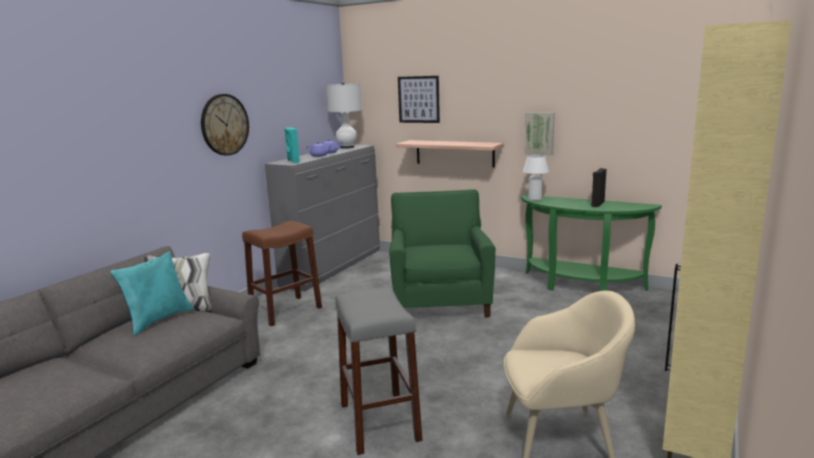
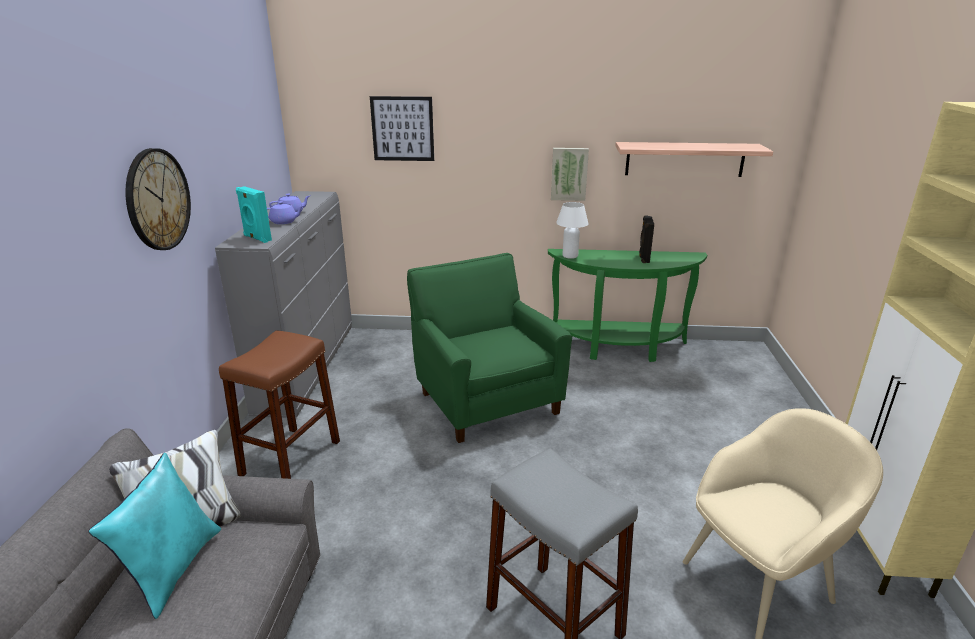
camera: 25 degrees left, 10 degrees up
(347, 147) = (303, 199): white table lamp -> none
(454, 153) = (456, 200): shelf -> shelf (684, 159)

